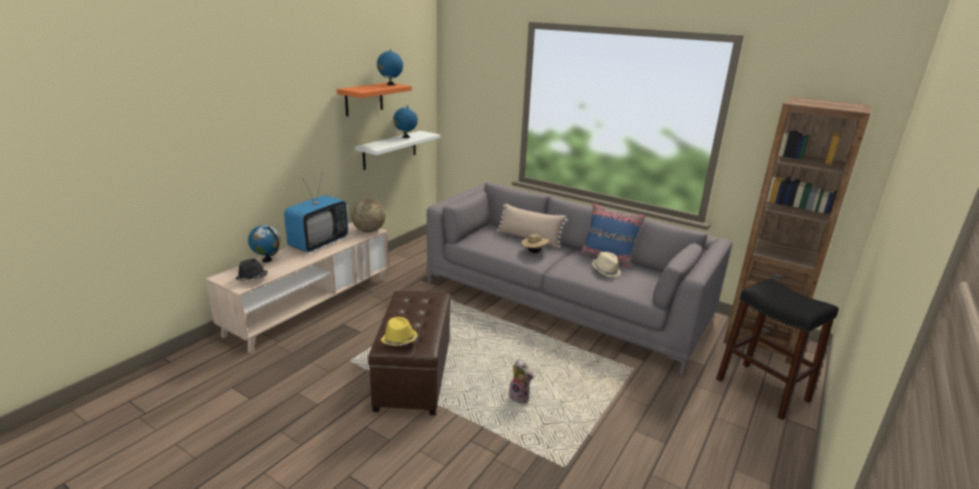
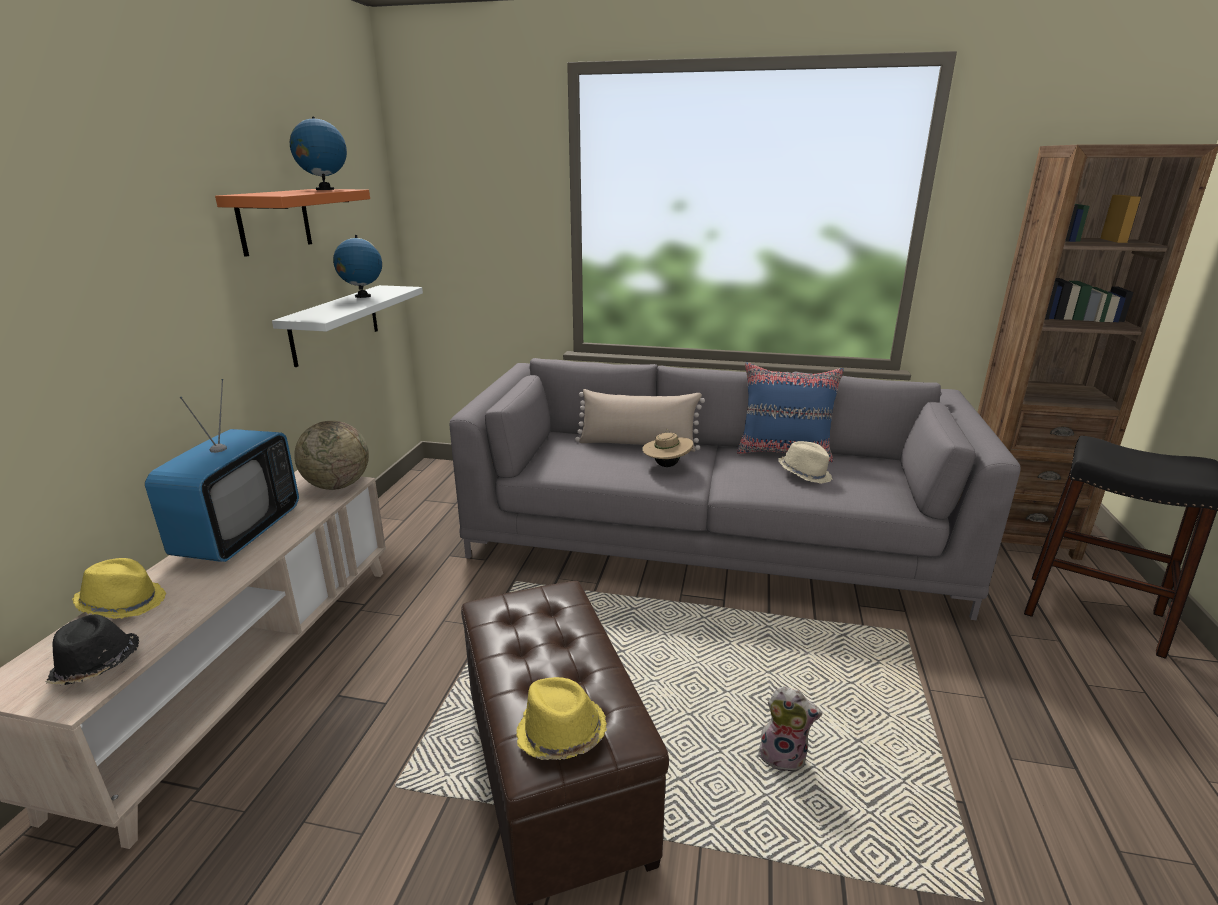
camera: 20 degrees left, 0 degrees up
(267, 260) = (123, 603): globe -> yellow hat

